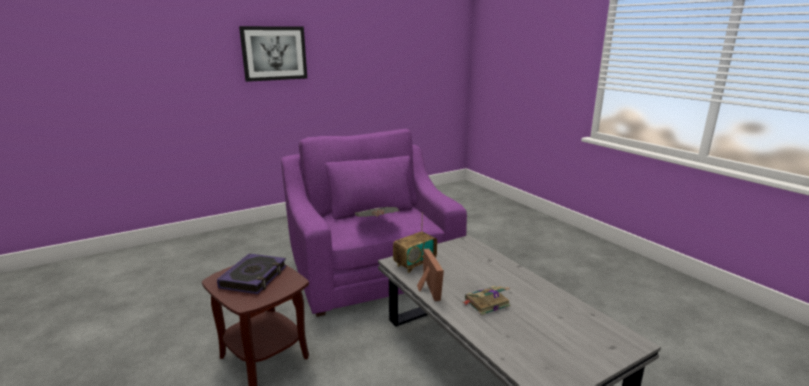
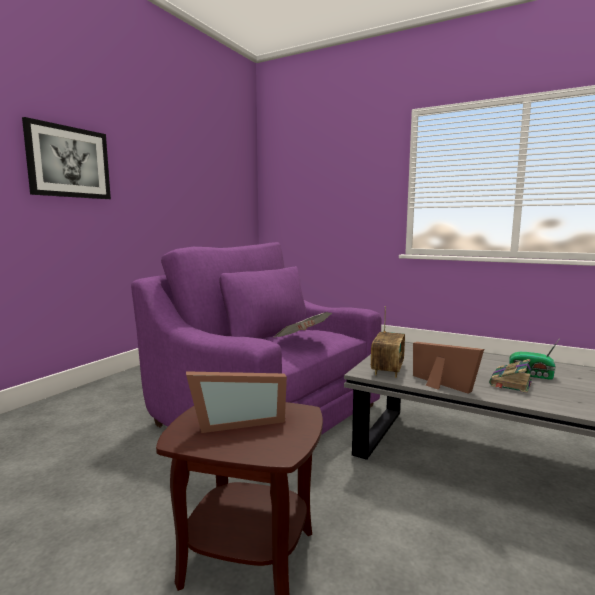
camera: 30 degrees left, 10 degrees down
(254, 277) = (237, 421): book -> picture frame
(521, 302) = (532, 375): none -> radio

